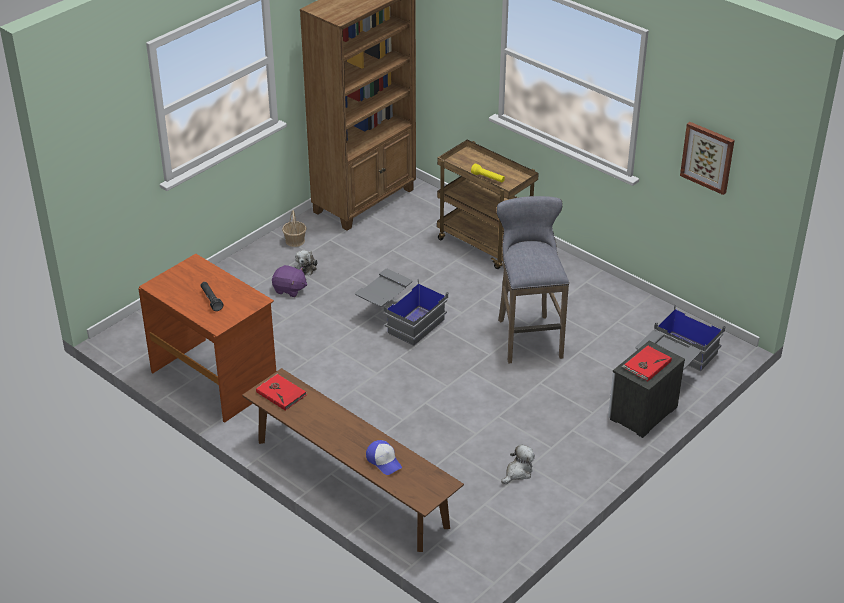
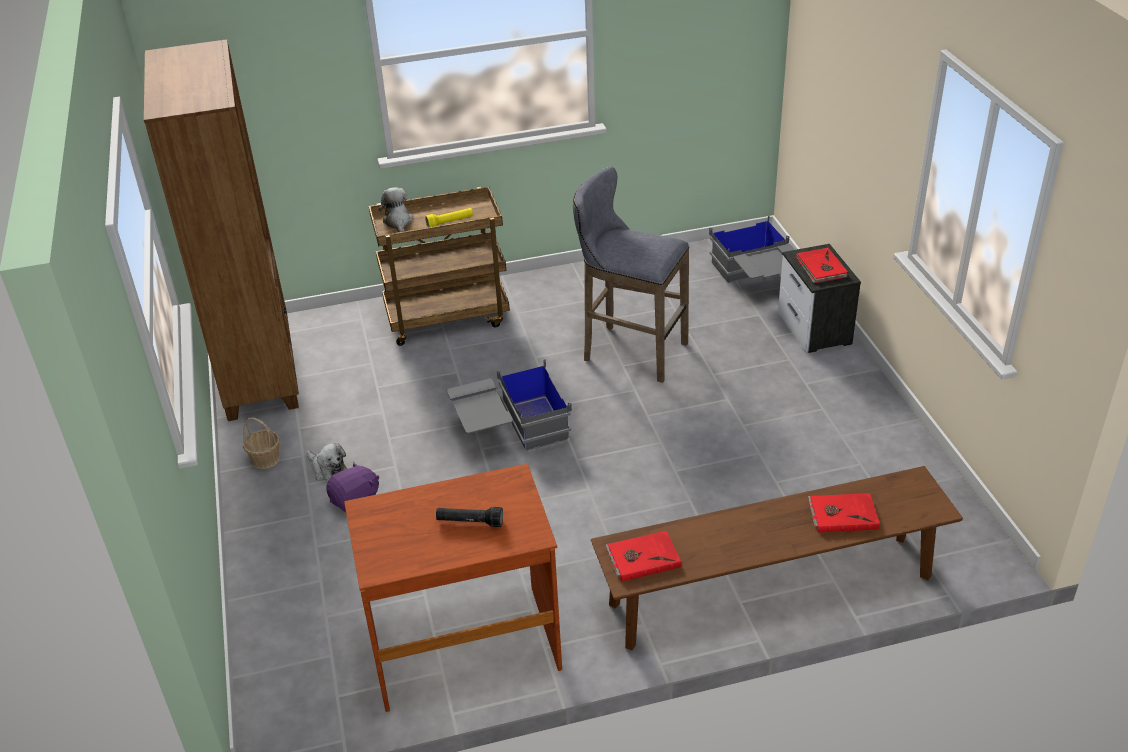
camera: 55 degrees left, 0 degrees up
(384, 461) = (842, 514): cap -> red book
(518, 472) = (846, 448): plush toy -> plush toy (398, 222)
(708, 157) = (691, 44): picture -> none

